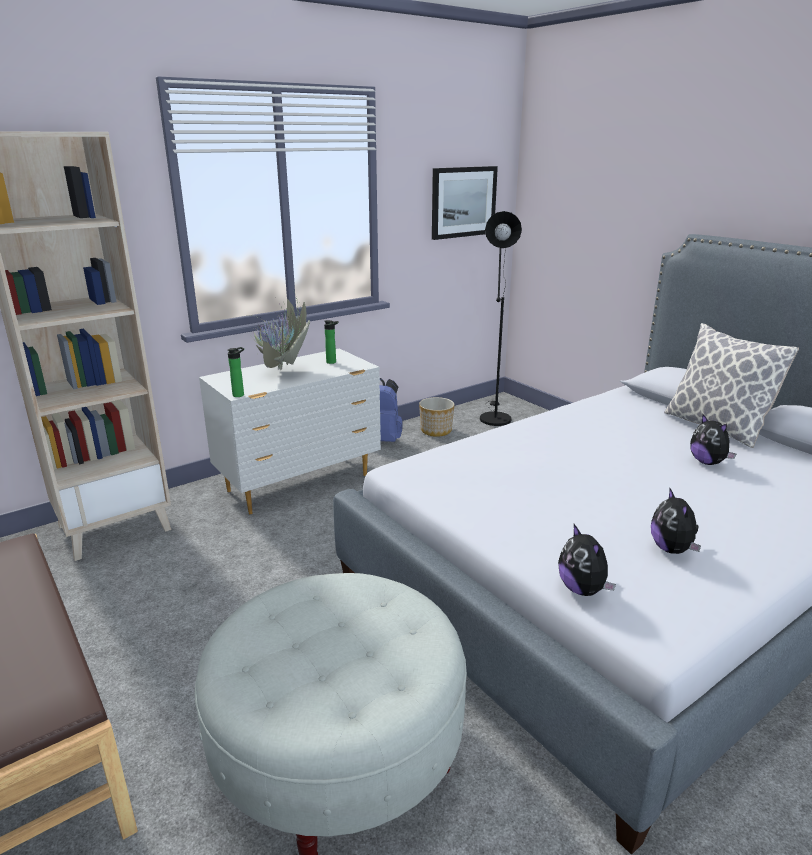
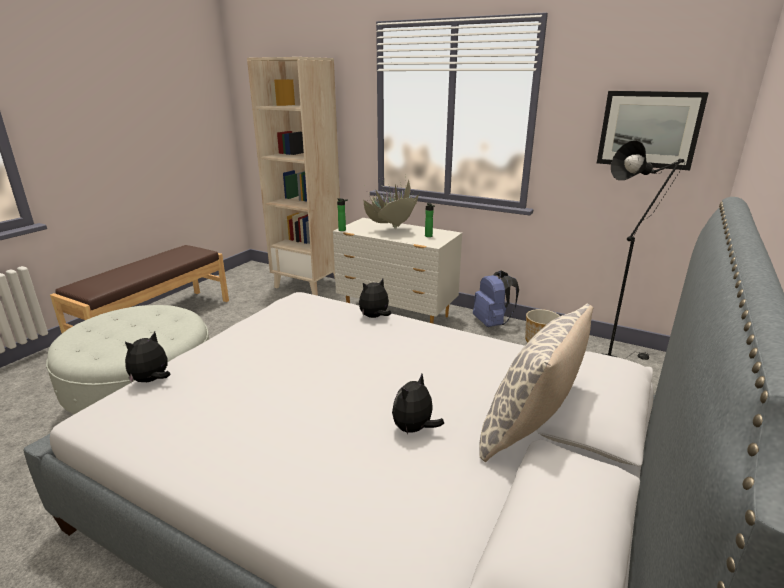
camera: 65 degrees right, 0 degrees up
(672, 549) = (215, 415): plush toy -> plush toy (375, 317)

